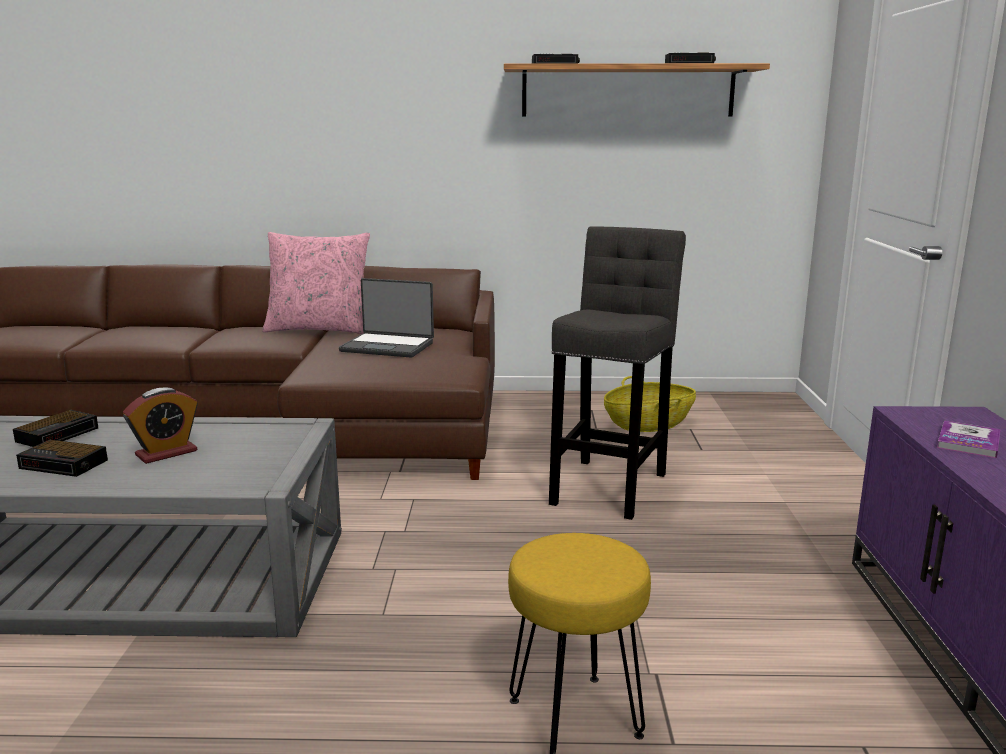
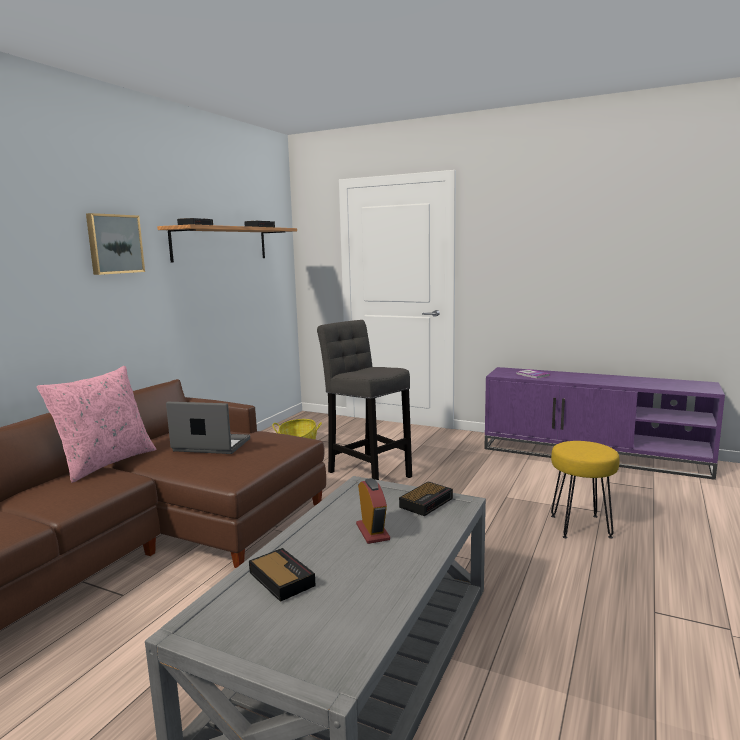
camera: 65 degrees left, 5 degrees down
(65, 464) = (363, 574): alarm clock -> alarm clock (427, 502)
(388, 346) = (211, 445): laptop -> laptop turned 120 degrees counterclockwise
(434, 91) = (114, 244): none -> picture

